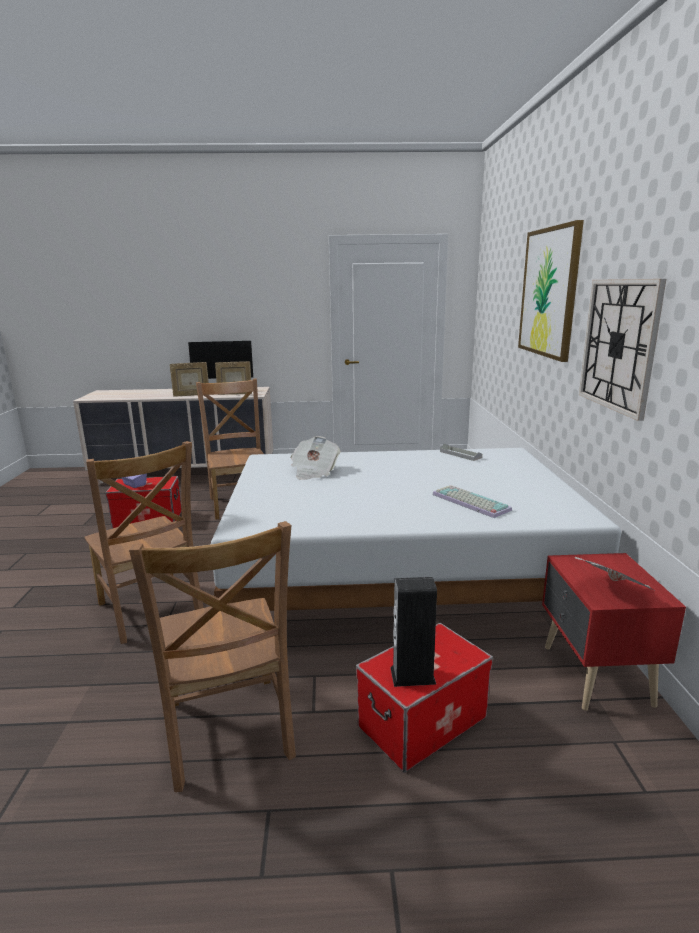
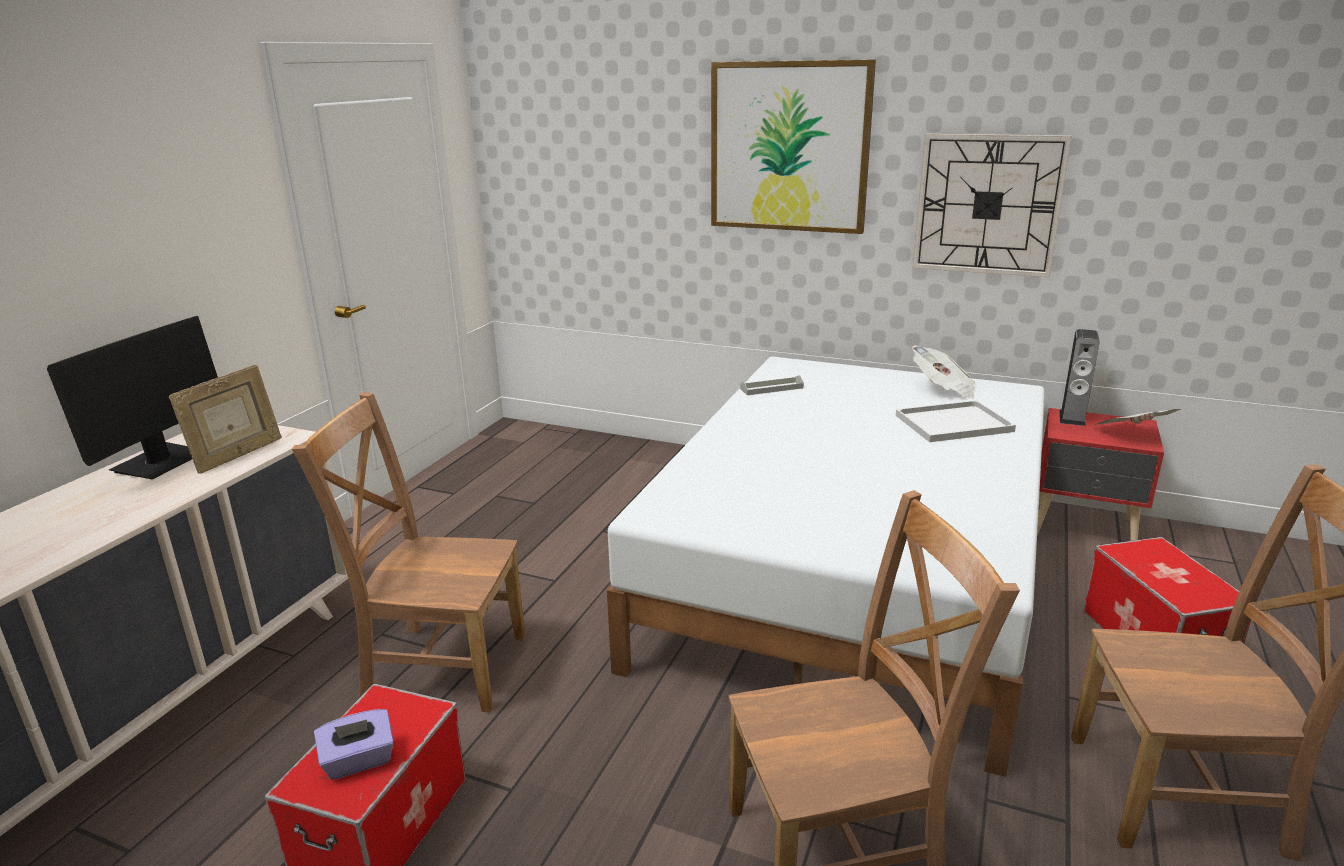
camera: 65 degrees left, 5 degrees up
(191, 395) = (142, 505): picture frame -> none
(314, 471) = (767, 486): newspaper -> newspaper (943, 389)
(412, 675) = (1201, 586): speaker -> speaker (1072, 418)
(468, 502) = (952, 424): keyboard -> white tray

